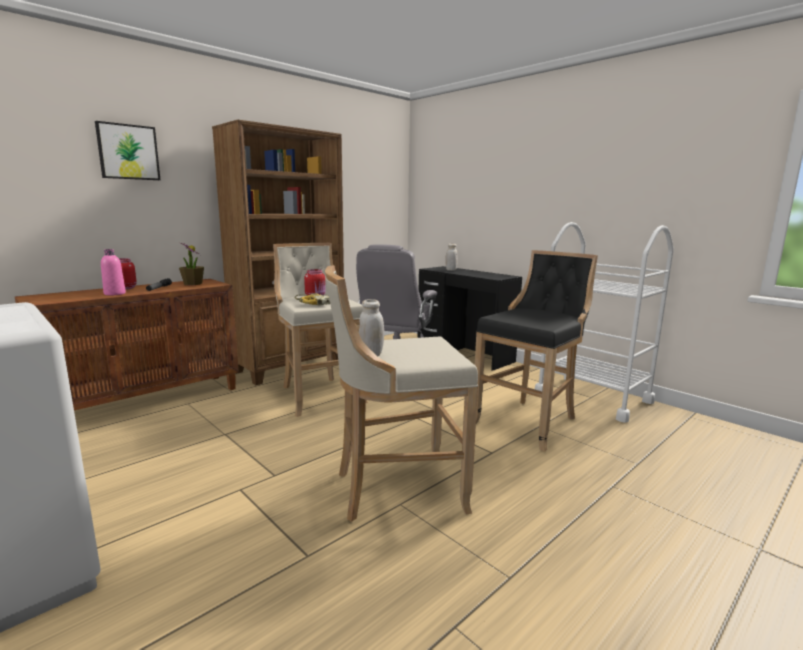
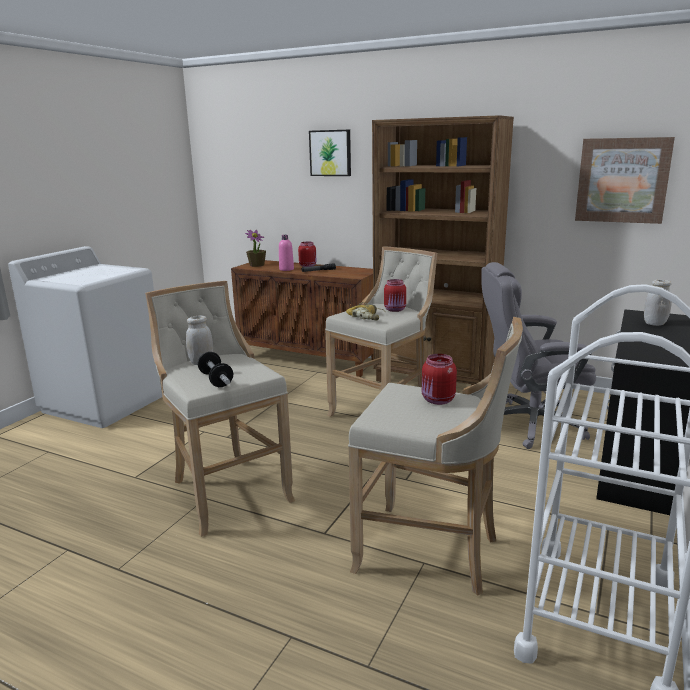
camera: 70 degrees right, 5 degrees up
(193, 284) = (348, 272): potted plant -> potted plant (257, 265)
(373, 191) = (622, 180): none -> picture
(431, 353) = (216, 380): none -> dumbbell
(522, 313) = (437, 400): none -> red jar
(529, 421) = (432, 552): black stool -> beige stool

